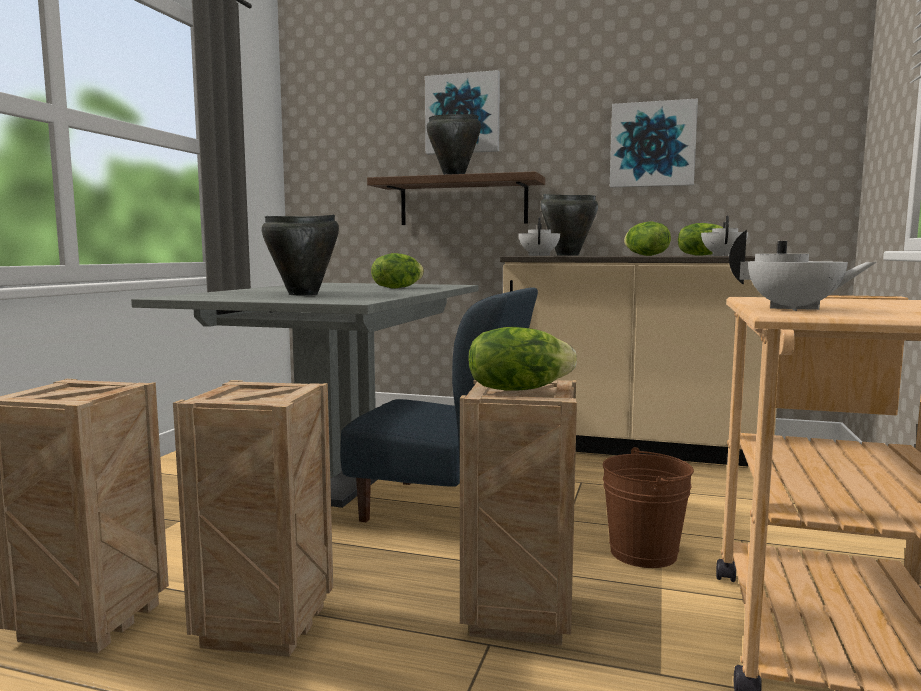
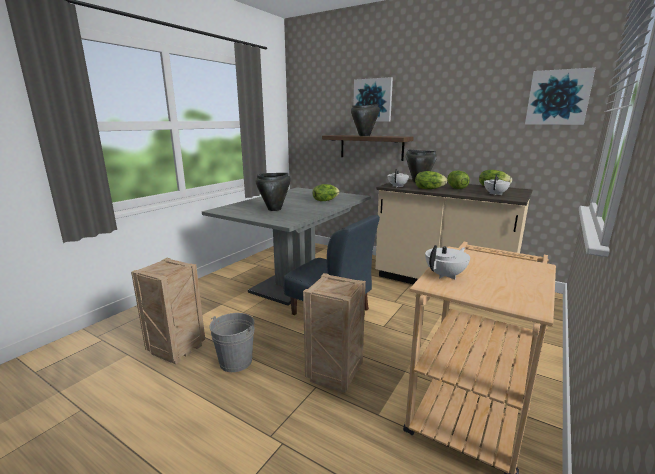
camera: 15 degrees right, 10 degrees up
(264, 624) = (235, 361): crate -> grey bucket
(518, 389) = (332, 286): lettuce -> lettuce (428, 189)
(643, 553) = (408, 351): brown bucket -> none
(652, 144) = (473, 121): picture -> picture (558, 97)
(794, 309) = (445, 275): white teapot -> white teapot turned 75 degrees counterclockwise

